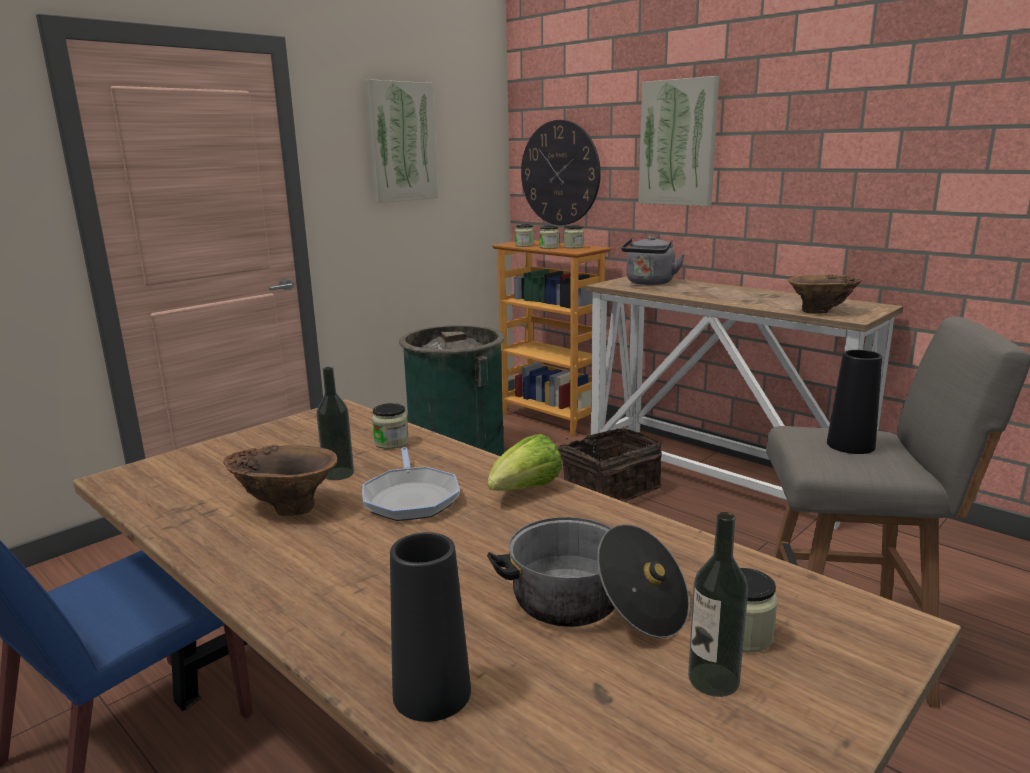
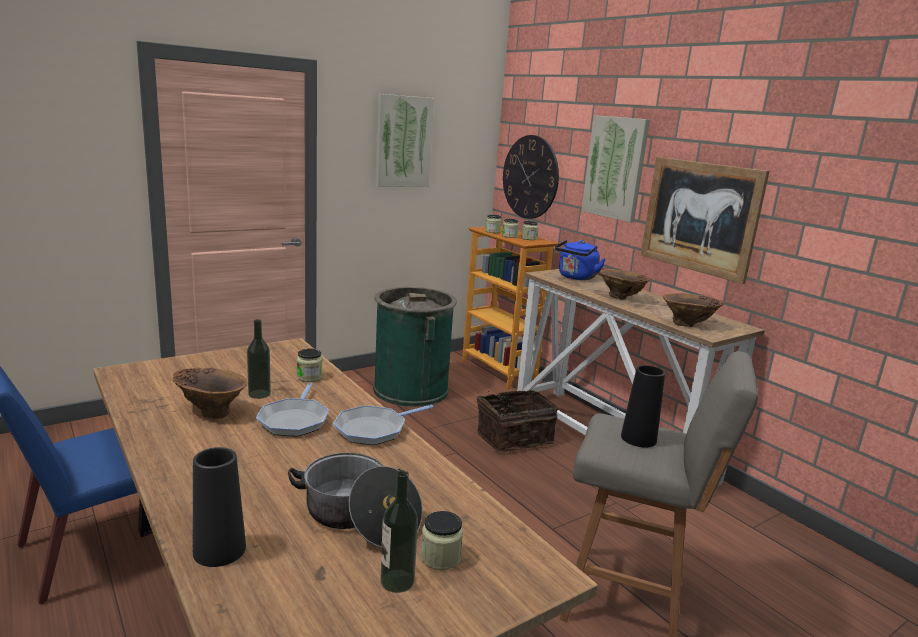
camera: 10 degrees right, 0 degrees up
(525, 491) = (374, 429): lettuce -> frying pan
(649, 283) = (576, 277): grey kettle -> blue kettle
(720, 296) = (621, 298): none -> brown vase
(801, 185) = (700, 217): none -> picture

